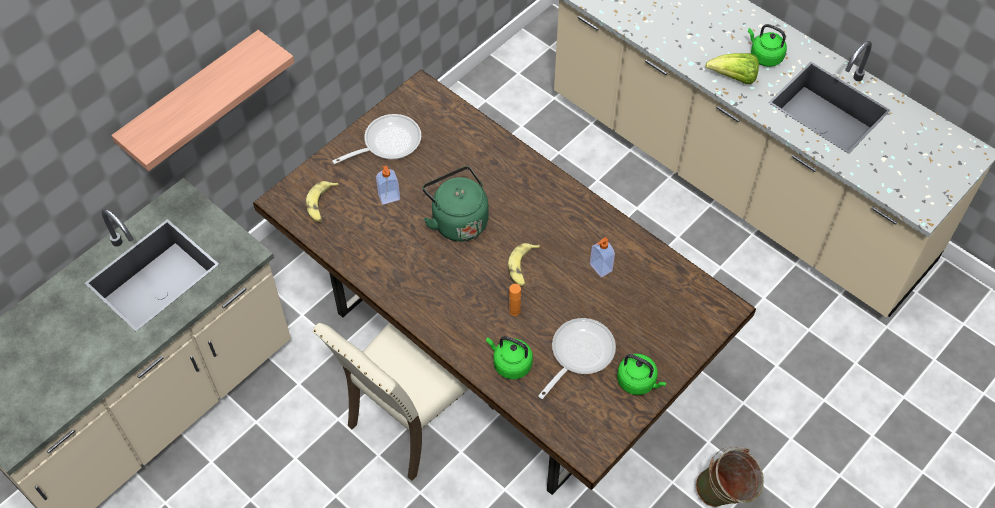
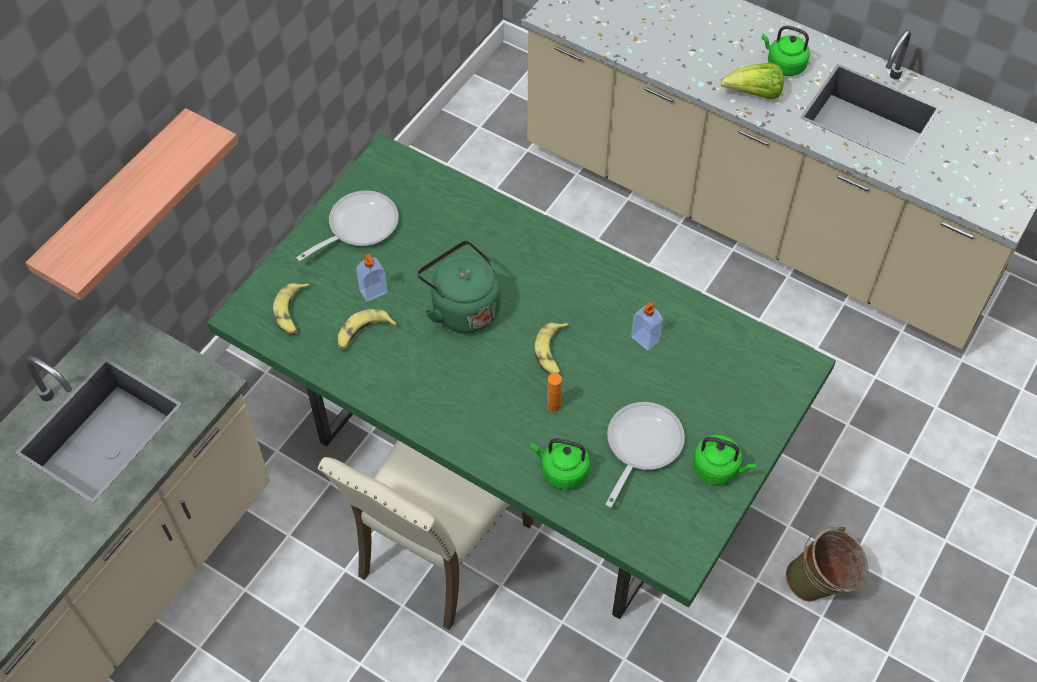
camera: 10 degrees left, 0 degrees up
(374, 230) = (363, 333): none -> banana
(496, 342) = (517, 447): brown dining table -> green dining table

